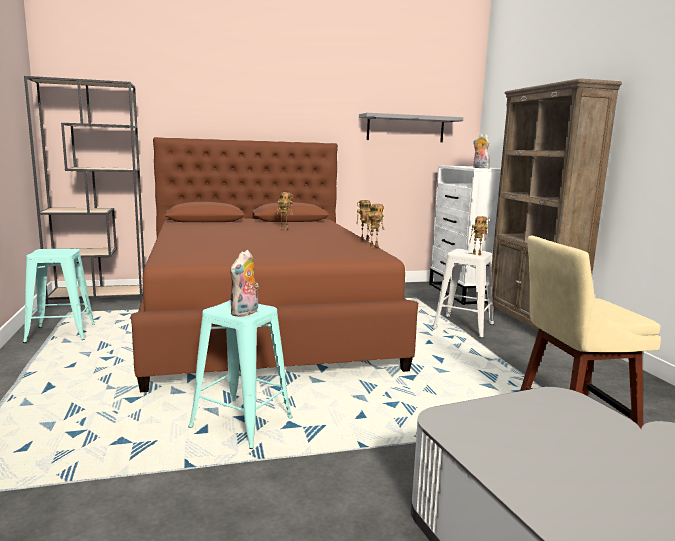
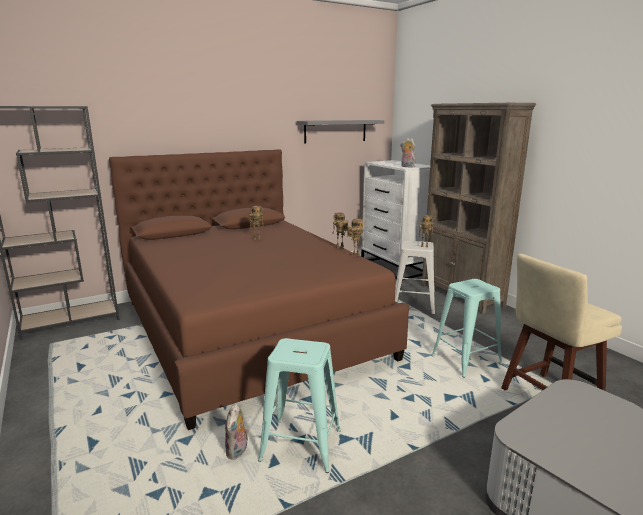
camera: 15 degrees left, 5 degrees up
(61, 333) = (59, 372): turquoise stool -> turquoise stool (466, 360)
(245, 313) = (309, 356): plush toy -> plush toy (238, 452)

